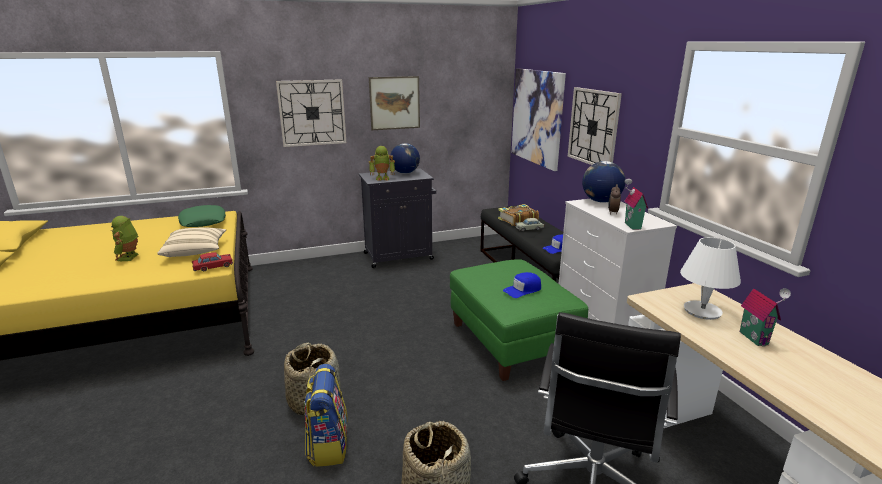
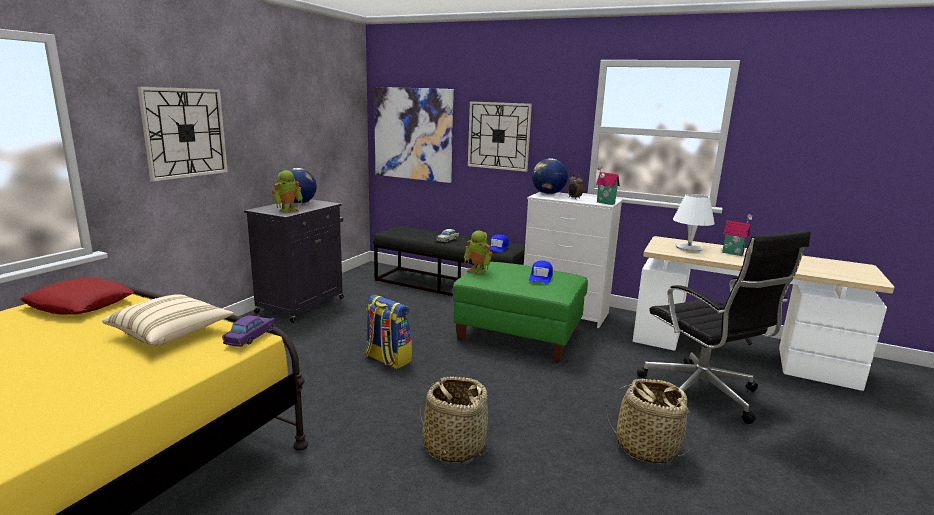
camera: 45 degrees left, 5 degrees down
(129, 257) = (66, 371): toy robot -> toy robot (477, 270)
(203, 221) = (80, 304): green pillow -> red pillow
(213, 267) = (250, 337): red toy car -> purple toy car
(328, 445) = (527, 467): backpack -> backpack (387, 359)
(394, 103) = (272, 121): picture -> none
(517, 220) = (425, 236): book -> none

